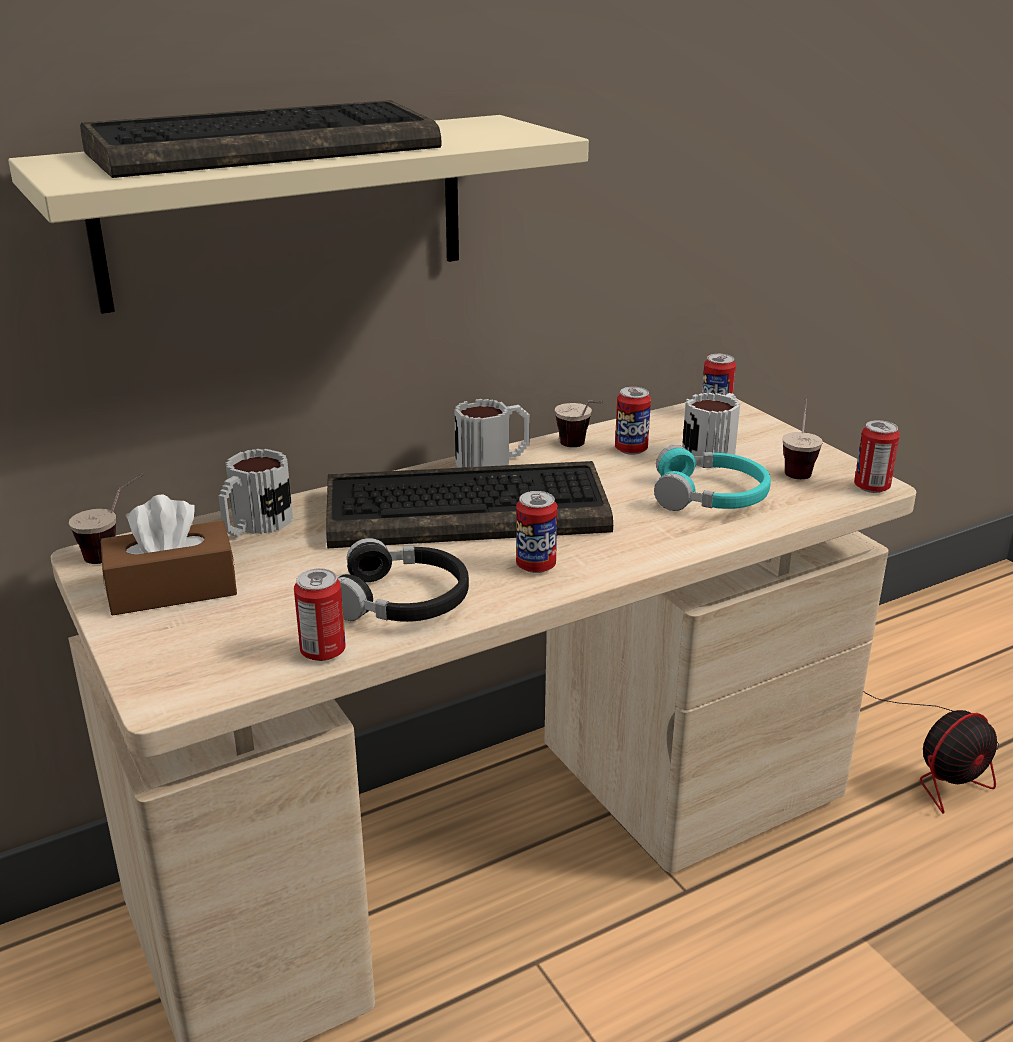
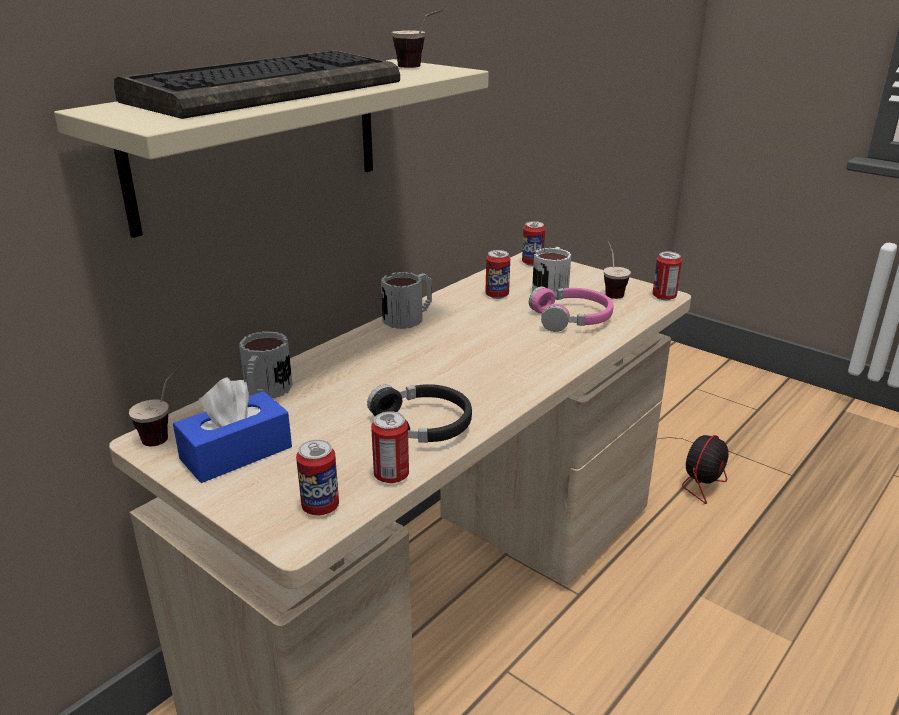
camera: 20 degrees left, 0 degrees up
(172, 589) = (236, 453): brown tissue box -> blue tissue box
(469, 510) = (418, 354): keyboard -> none
(536, 566) = (495, 385): can -> can (320, 507)
(580, 448) = (462, 299): cup -> cup (419, 68)
(710, 496) = (572, 318): turquoise headphones -> pink headphones

